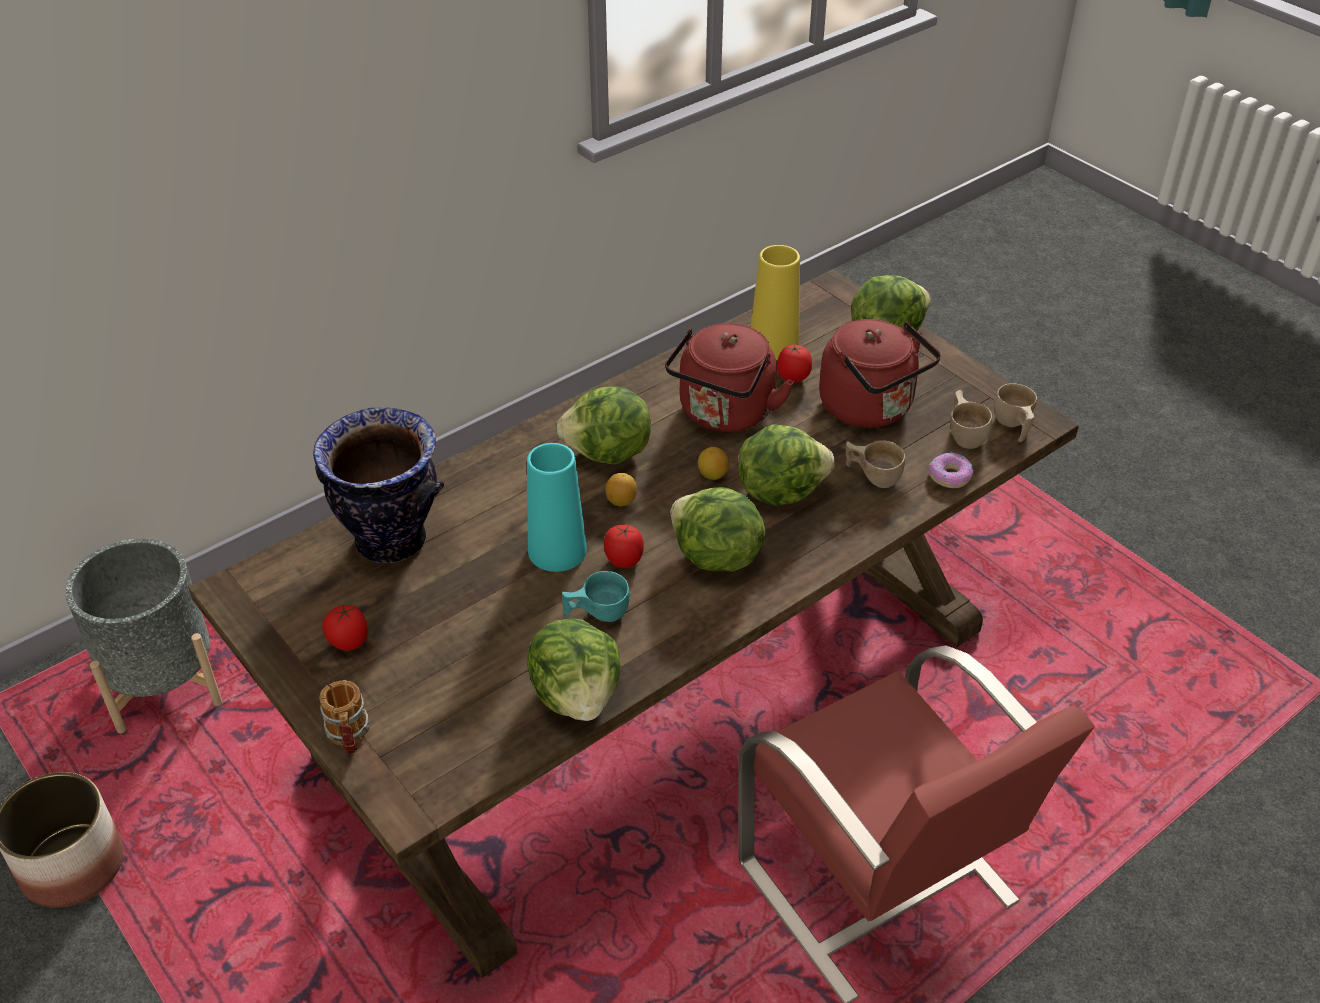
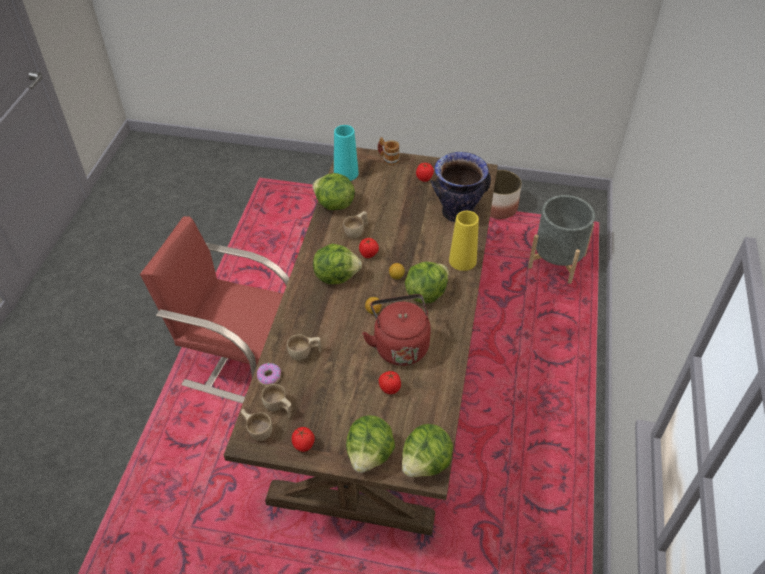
camera: 140 degrees right, 5 degrees up
(557, 550) = (396, 244): turquoise vase -> turquoise vase (346, 173)
(596, 613) = (357, 231): turquoise cup -> beige cup
(773, 345) = (420, 405): yellow vase -> yellow vase (462, 260)
(780, 490) = (338, 321): lettuce -> lettuce (426, 463)
(871, 409) = (336, 394): red kettle -> none
(962, 381) = (303, 445): none -> tomato

